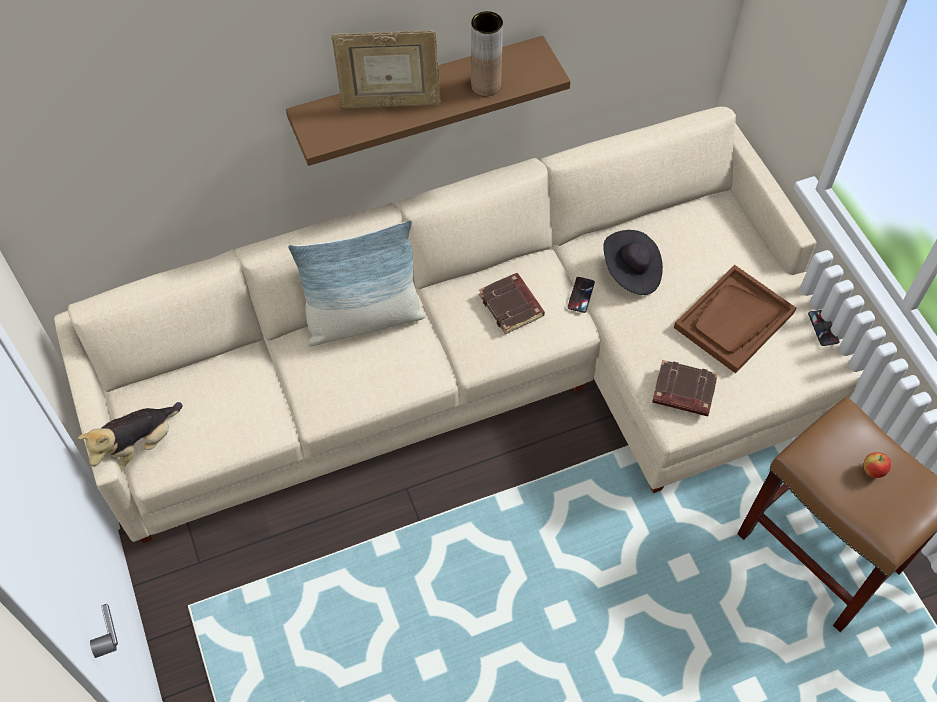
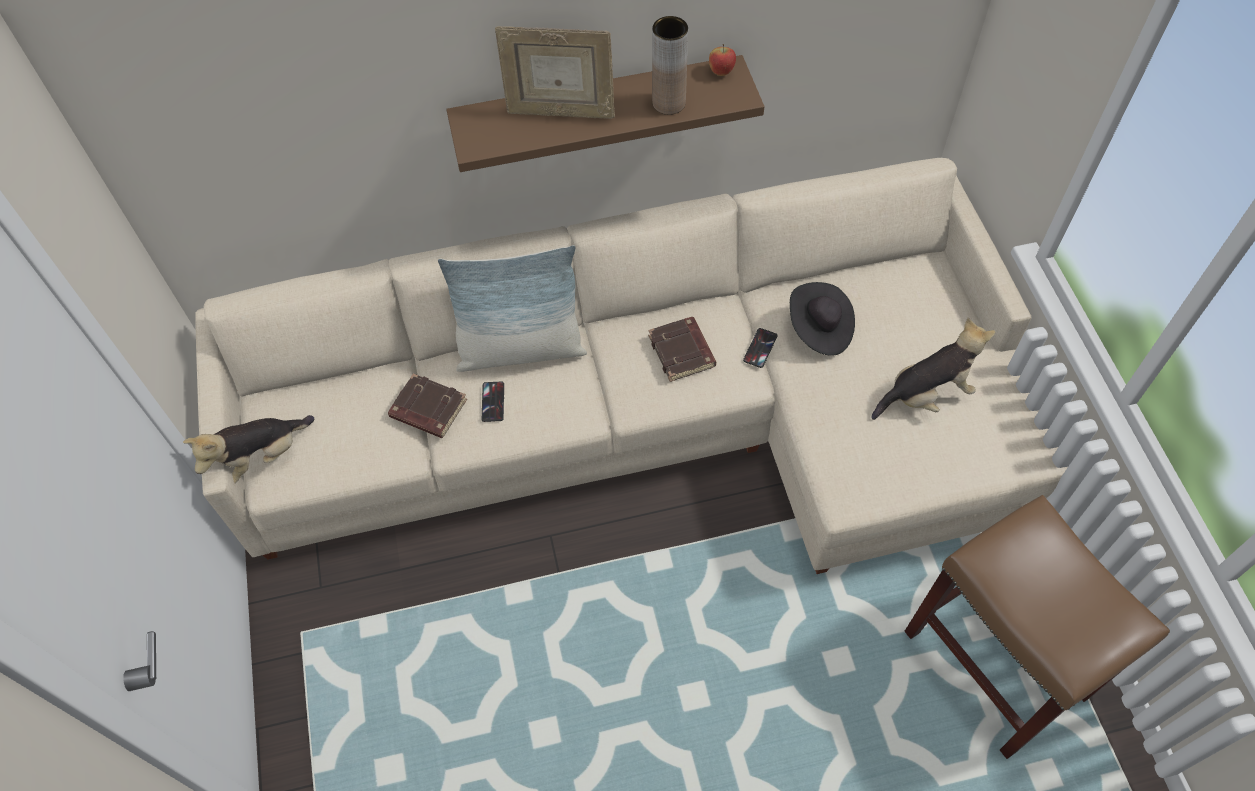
camera: 10 degrees right, 0 degrees up
(683, 392) = (857, 467): brown book -> brown book (427, 410)
(734, 320) = (926, 394): brown tray -> plush toy
(823, 328) = (1028, 414): phone -> phone (493, 402)
(872, 471) = (1061, 586): apple -> apple (721, 72)

